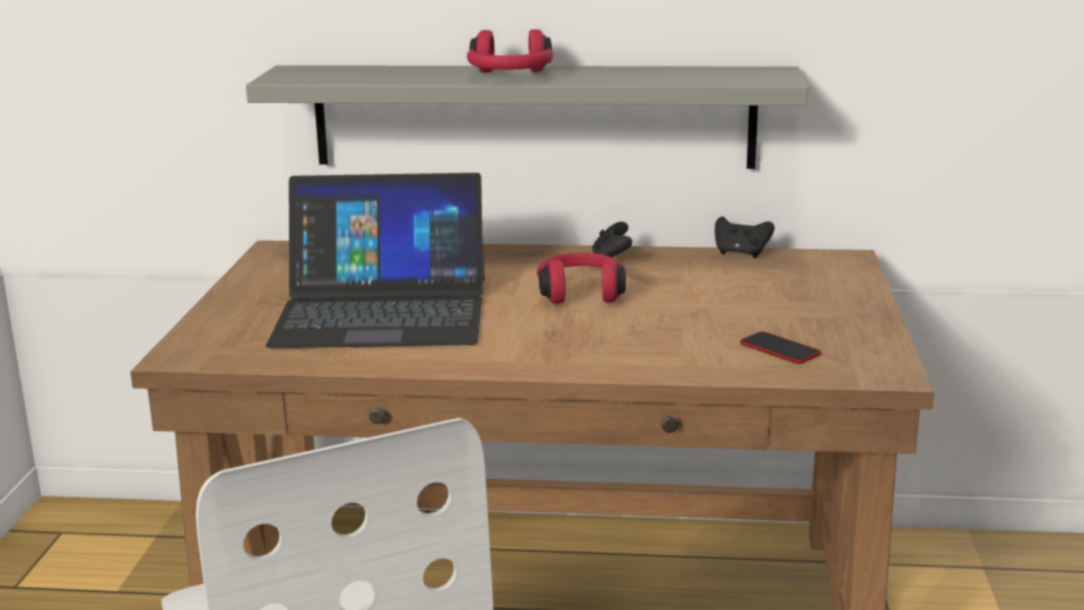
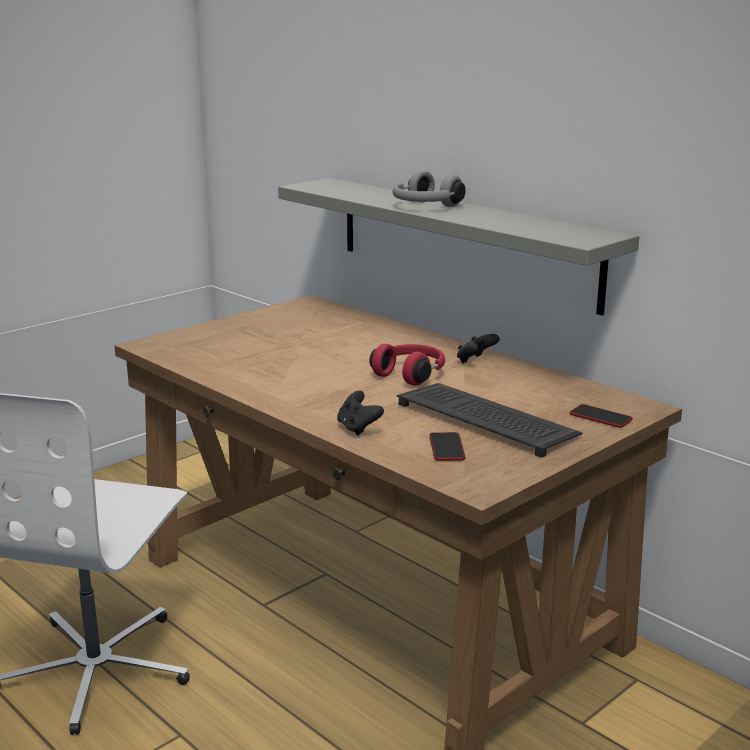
camera: 40 degrees right, 0 degrees up
(382, 311) = (283, 351): laptop -> none
(510, 76) = (425, 206): red headphones -> grey headphones
(741, 254) = (572, 382): black game controller -> black game controller (358, 428)
(755, 312) = (488, 420): none -> keyboard
(835, 277) = (600, 417): none -> phone

